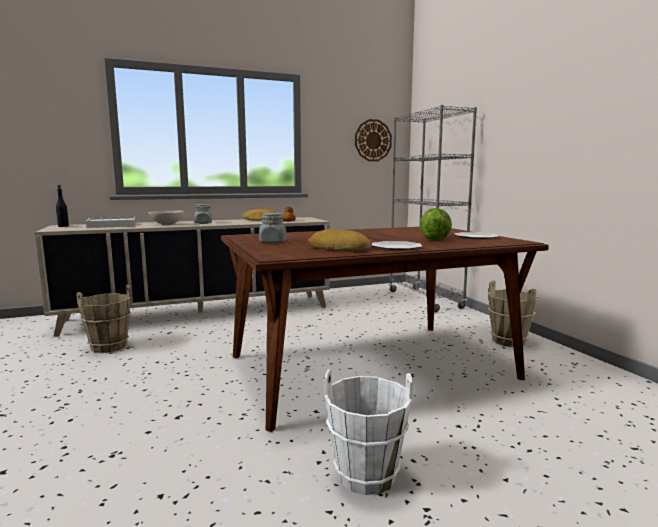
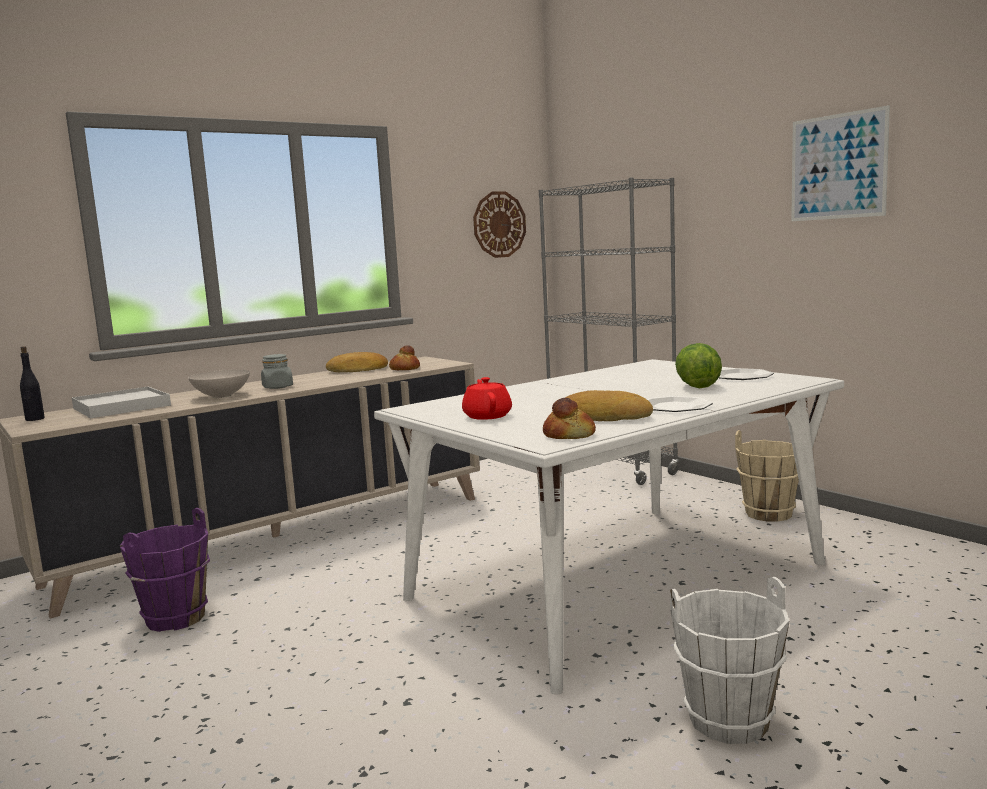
camera: 15 degrees left, 0 degrees up
(108, 346) = (175, 618): brown bucket -> purple bucket
(273, 242) = (487, 416): grey jar -> red teapot
(296, 254) = (569, 435): none -> bread
(369, 368) = (617, 582): brown dining table -> white dining table
(582, 92) = (838, 166): none -> picture

